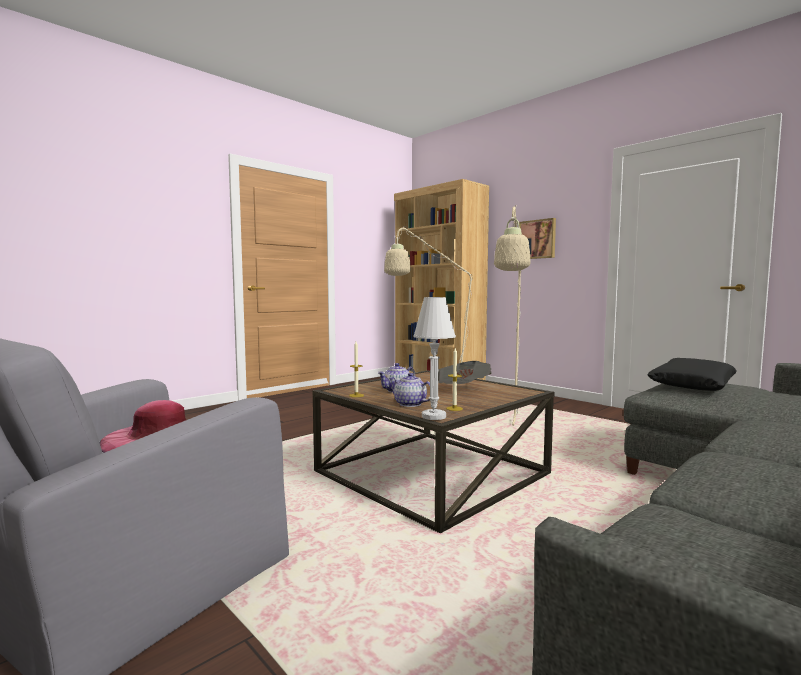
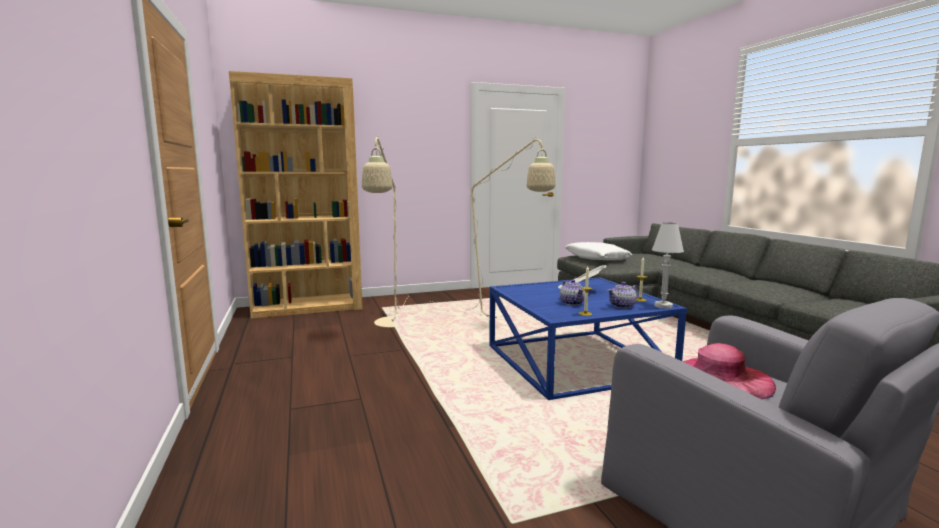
camera: 65 degrees left, 5 degrees up
(432, 473) = (577, 361): brown coffee table -> blue coffee table
(537, 239) = (407, 150): picture -> none
(692, 385) = (596, 258): black pillow -> white pillow

